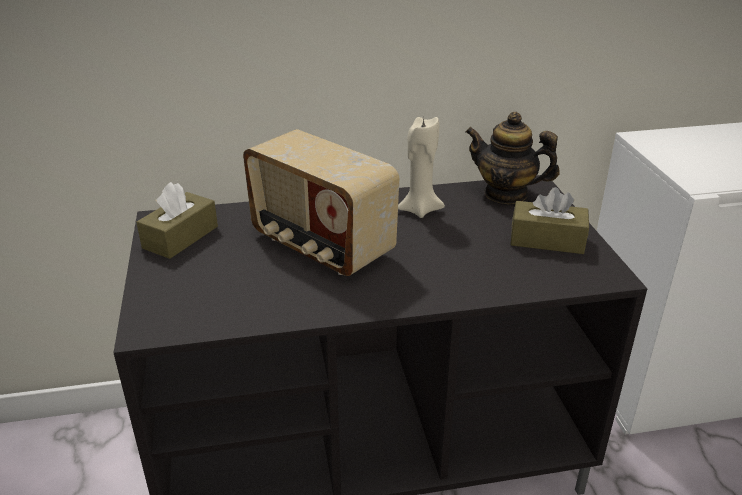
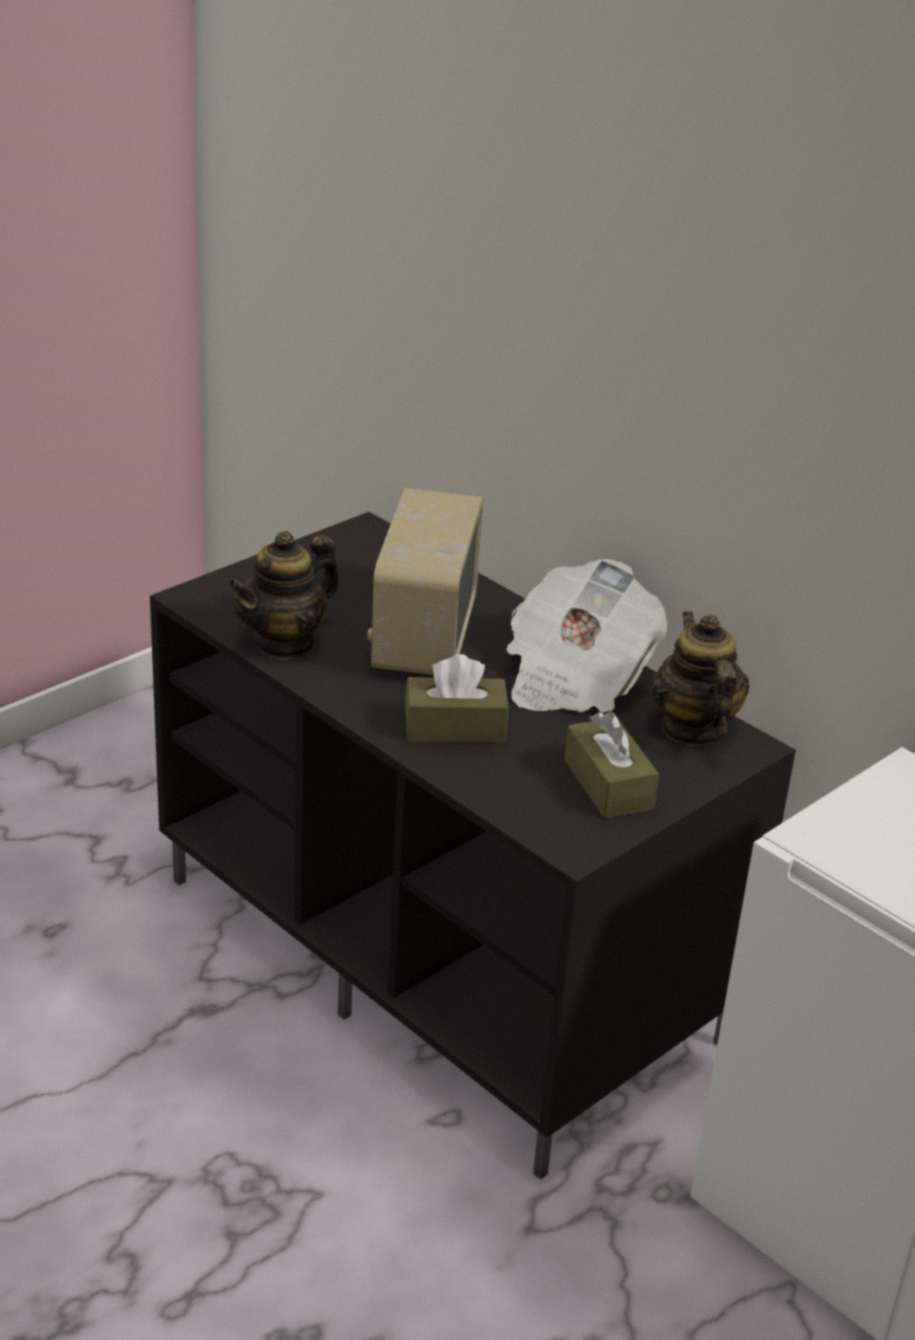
camera: 55 degrees right, 0 degrees up
(180, 237) = (349, 554): brown tissue box -> brown tissue box (455, 727)
(264, 306) = (285, 642): none -> teapot
(419, 209) = (575, 676): beige candle -> newspaper

